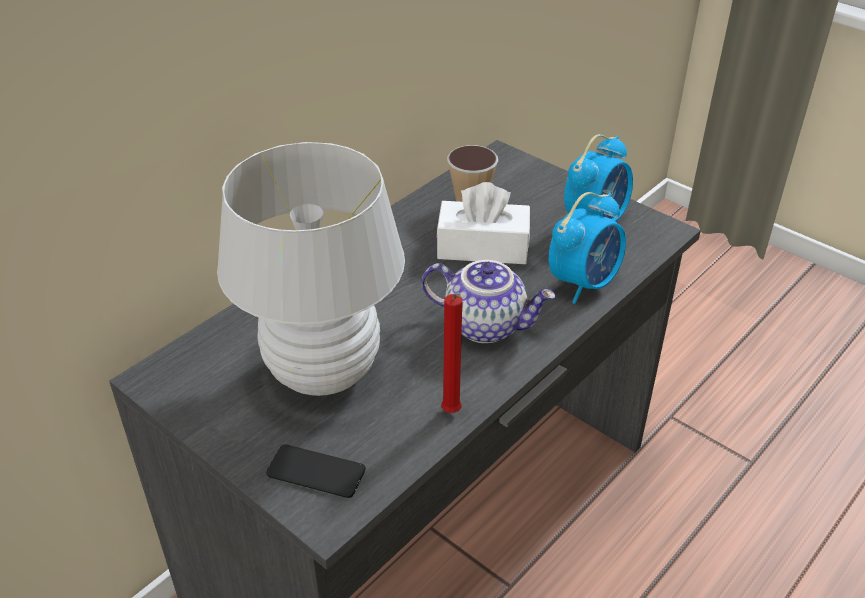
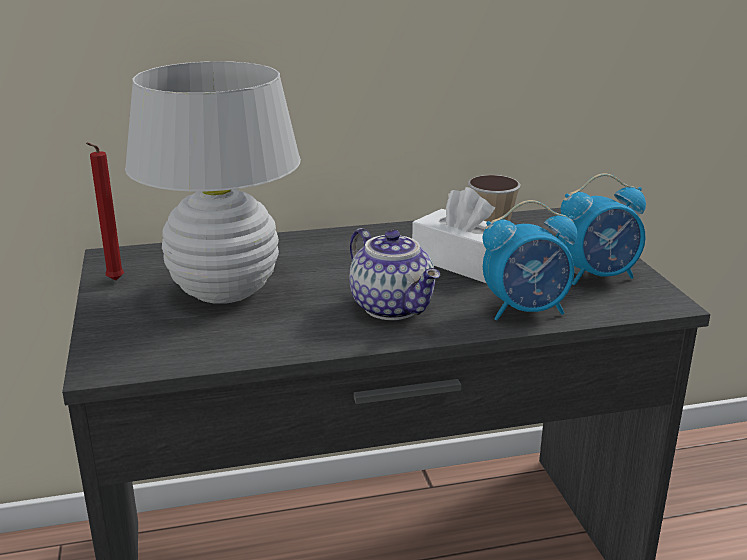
camera: 35 degrees right, 15 degrees down
(316, 472) = (133, 341): phone -> none
(452, 414) = (283, 348): red candle -> red candle (113, 281)

